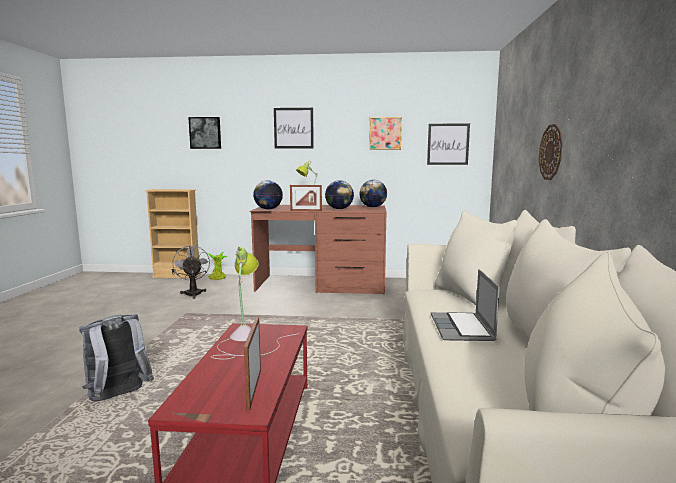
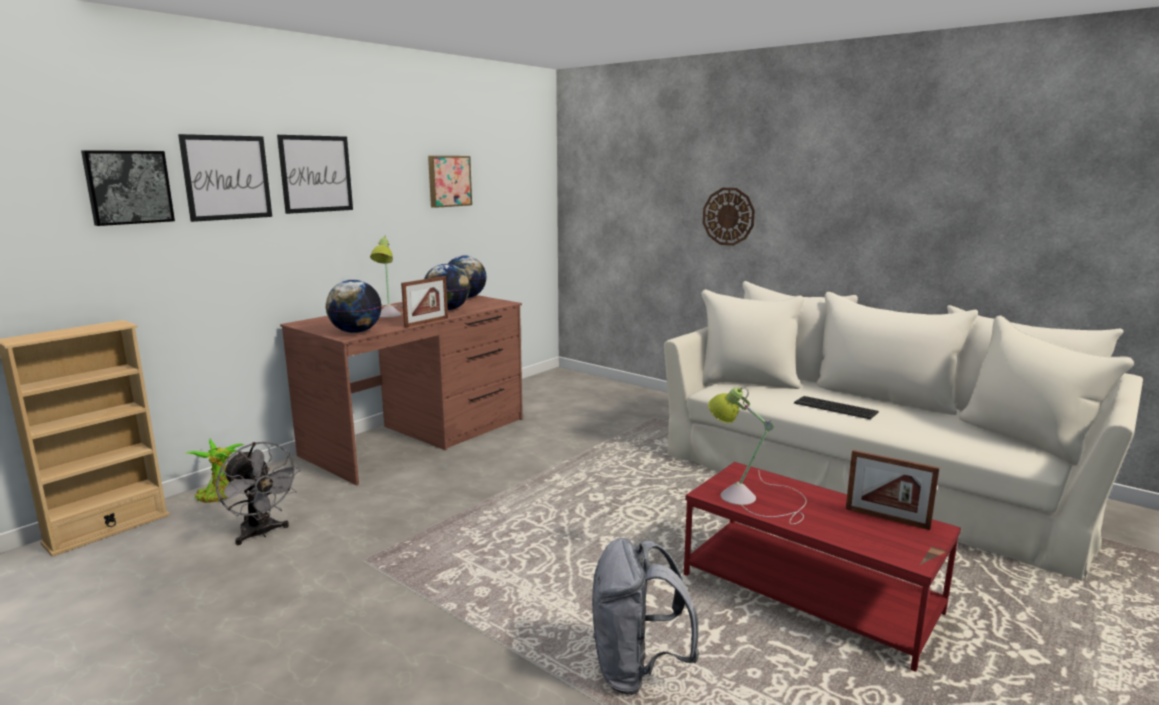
camera: 55 degrees left, 5 degrees up
(193, 293) = (261, 533): grey fan -> grey fan turned 150 degrees counterclockwise
(448, 144) = (517, 194): picture -> picture (227, 177)
(462, 328) = (835, 408): laptop -> keyboard

